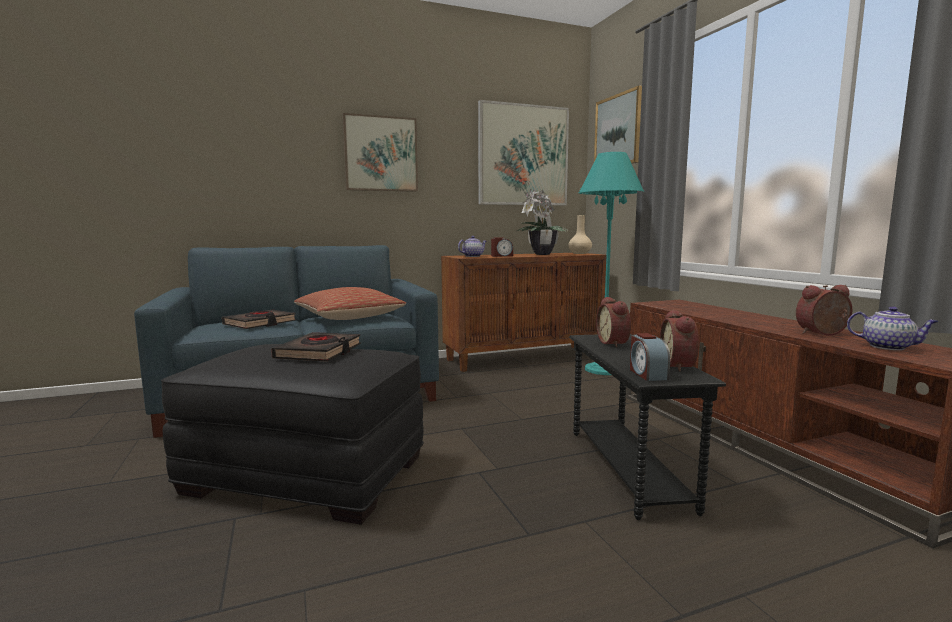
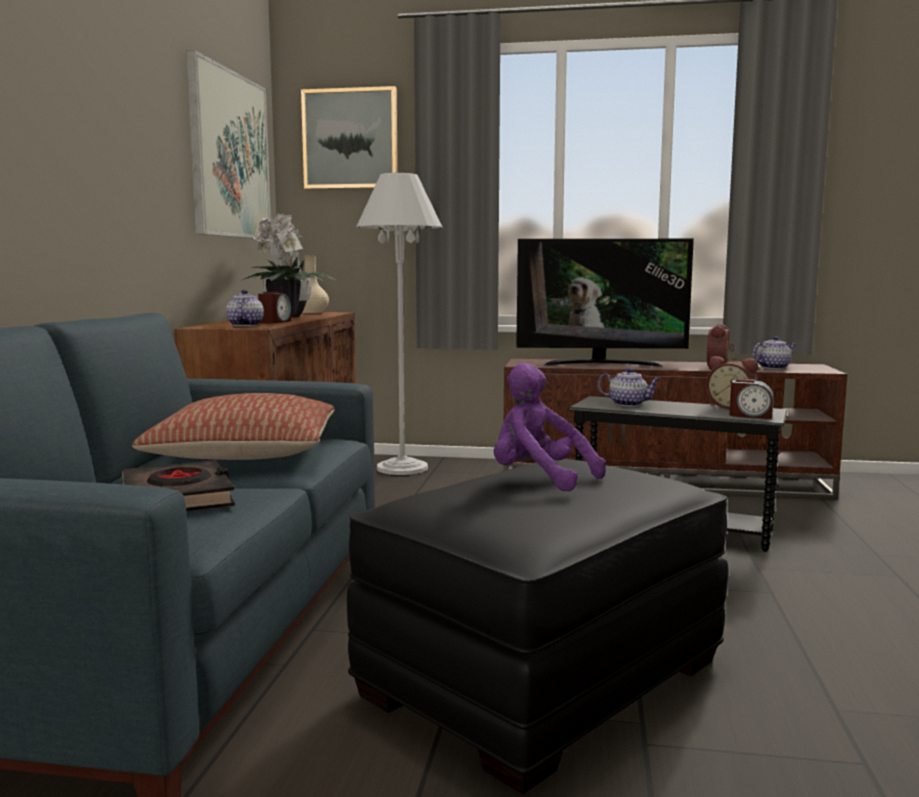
camera: 60 degrees left, 0 degrees up
(319, 352) = (538, 479): black book -> purple plush toy
(381, 154) = (85, 123): picture -> none
(604, 369) = (402, 468): turquoise floor lamp -> white floor lamp
(614, 343) = (628, 404): alarm clock -> teapot
(715, 312) = (600, 364): none -> television

